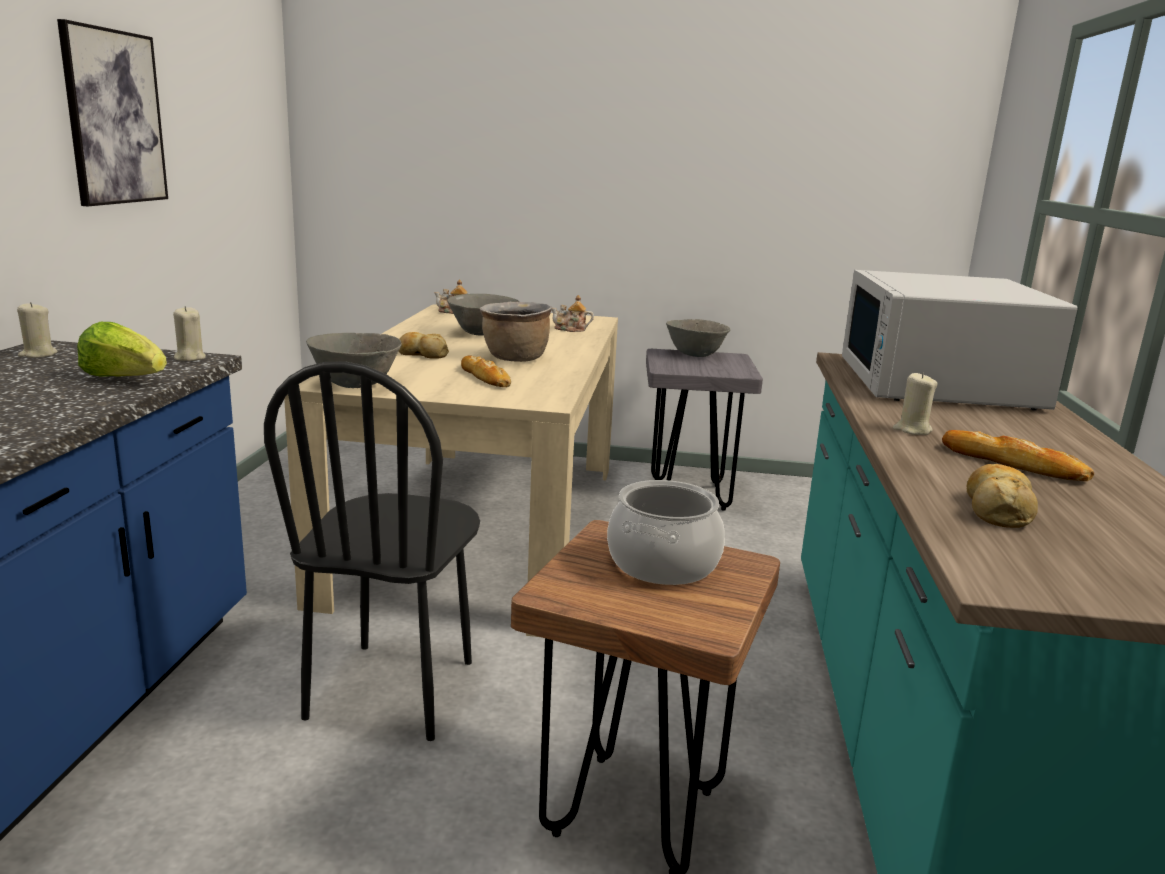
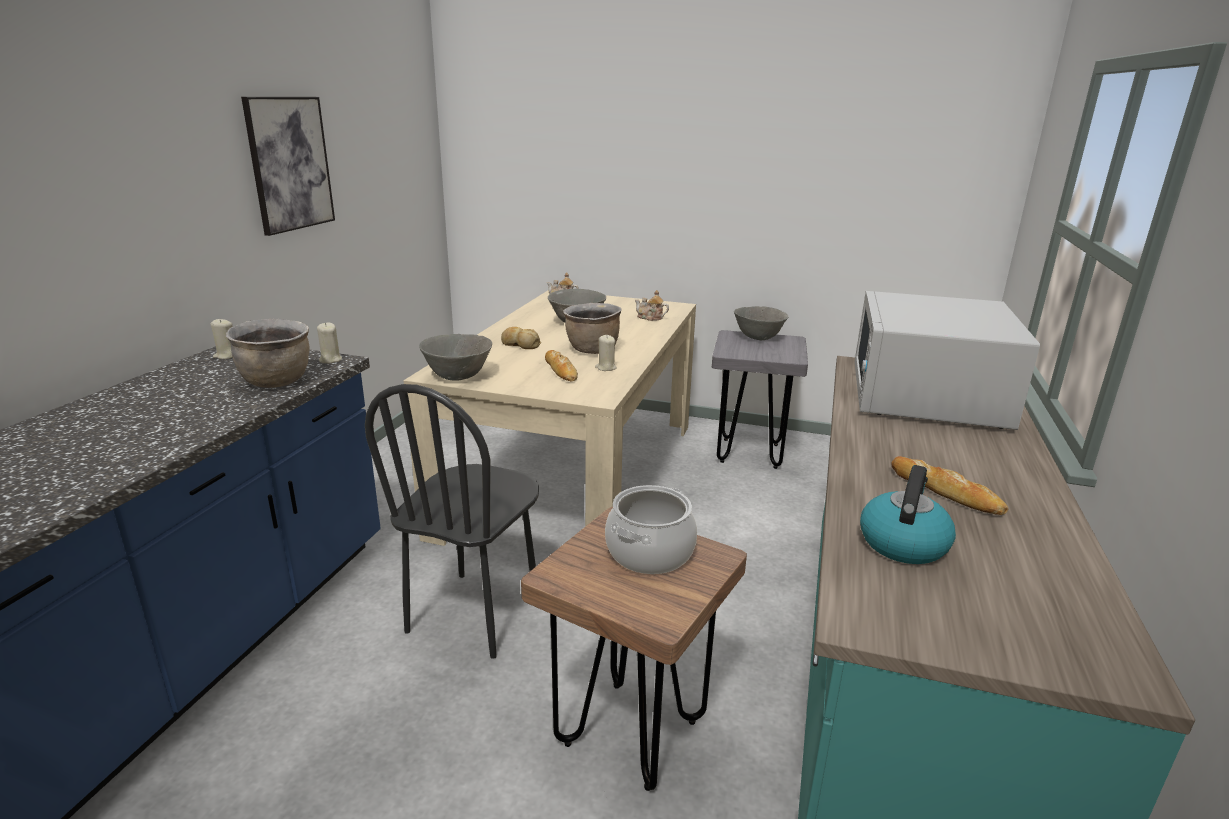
camera: 10 degrees right, 5 degrees up
(124, 379) = (277, 381): lettuce -> brown cooking pot
(912, 430) = (874, 449): beige candle -> beige candle (606, 368)
(998, 509) = (902, 543): bread -> kettle

